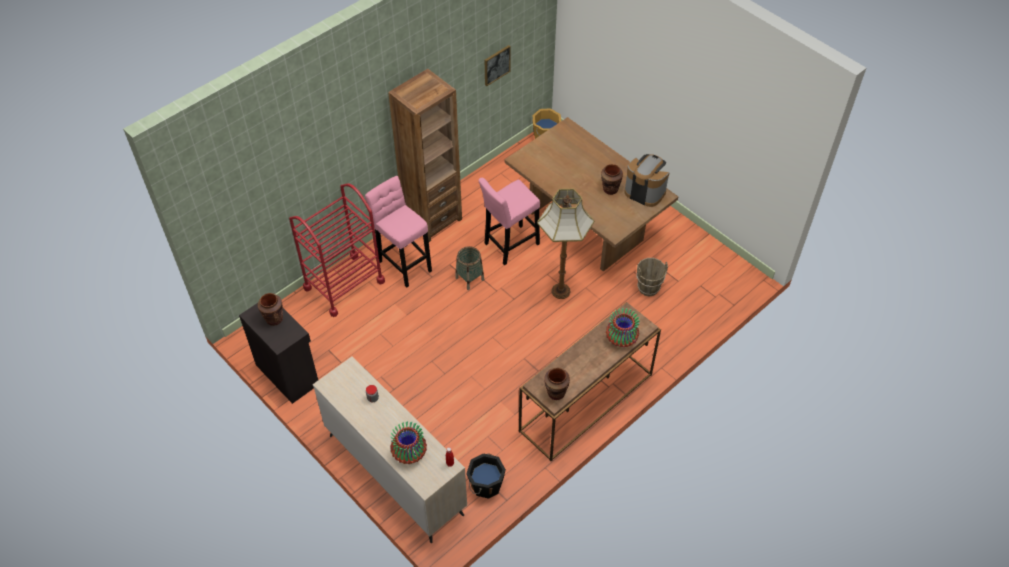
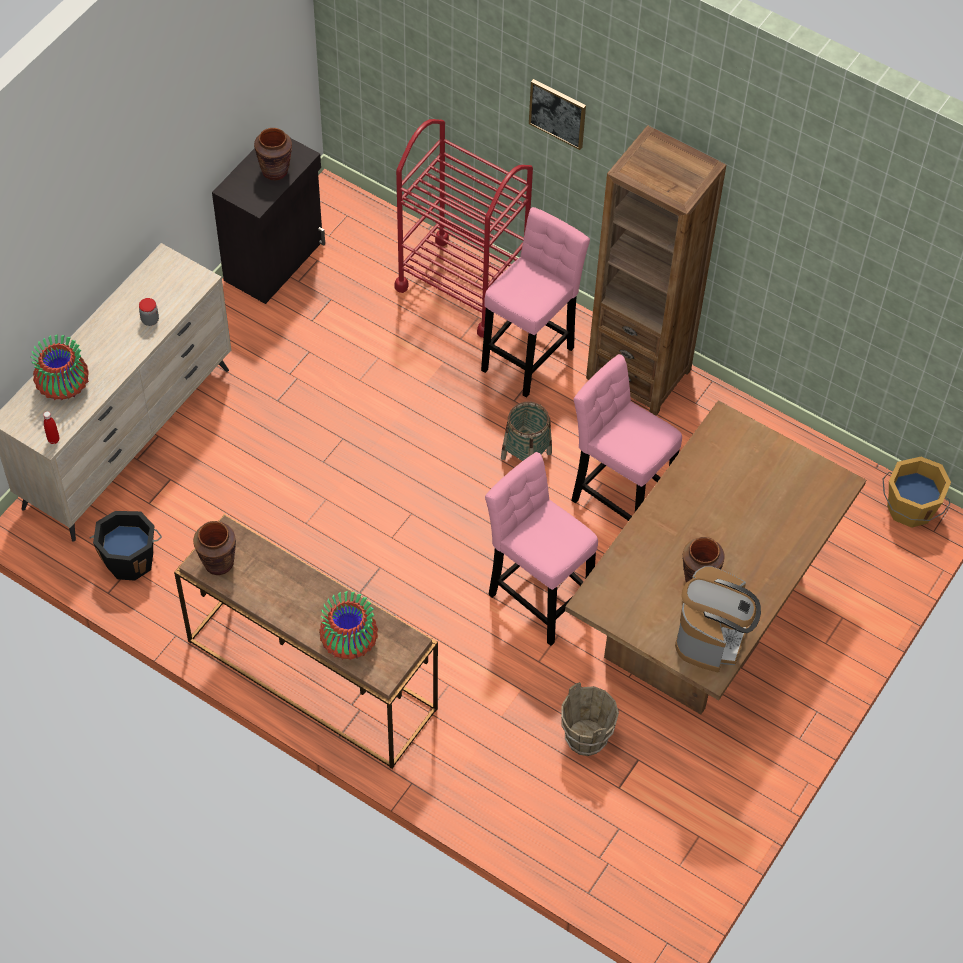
camera: 75 degrees right, 5 degrees up
(496, 65) = (869, 300): picture -> picture (558, 113)
(560, 291) = (536, 596): floor lamp -> pink stool

